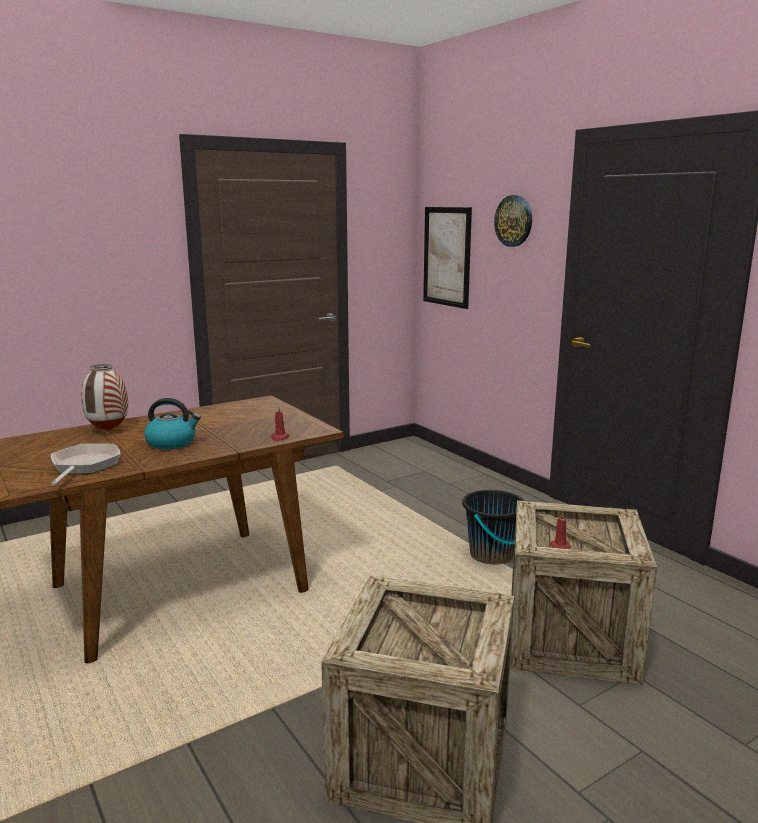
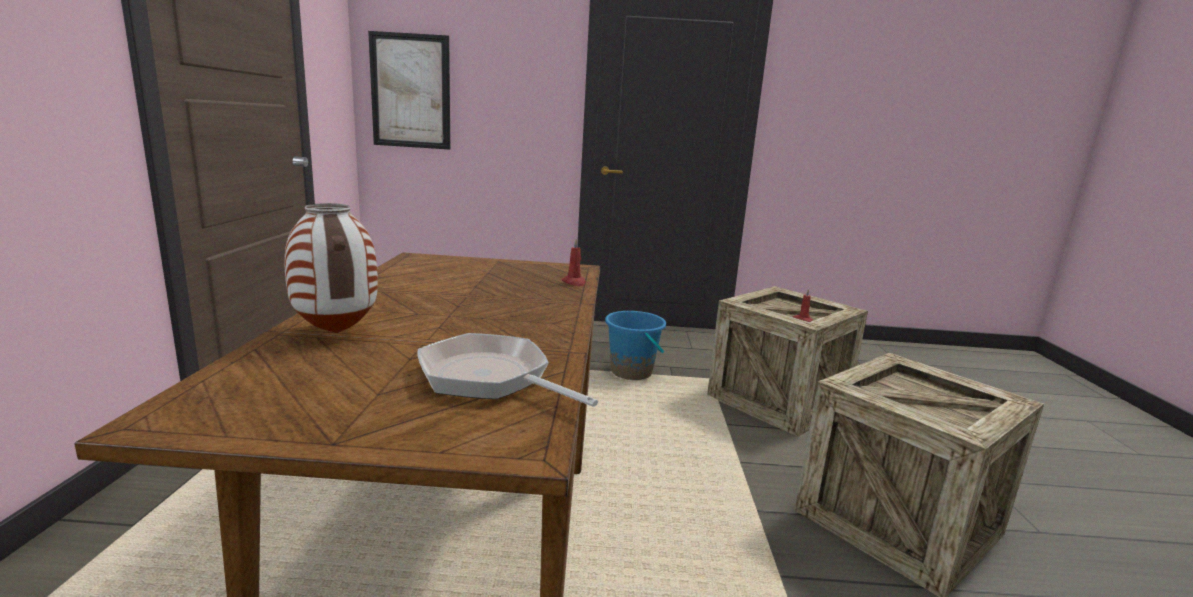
camera: 55 degrees left, 0 degrees up
(172, 443) = (490, 318): kettle -> none
(492, 555) = (631, 372): black bucket -> blue bucket
(514, 221) = (514, 53): wall clock -> none

